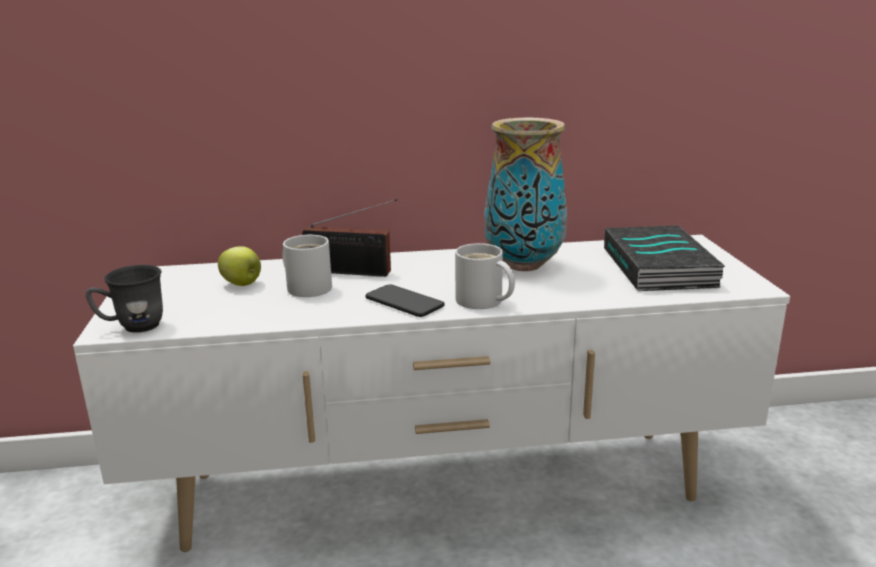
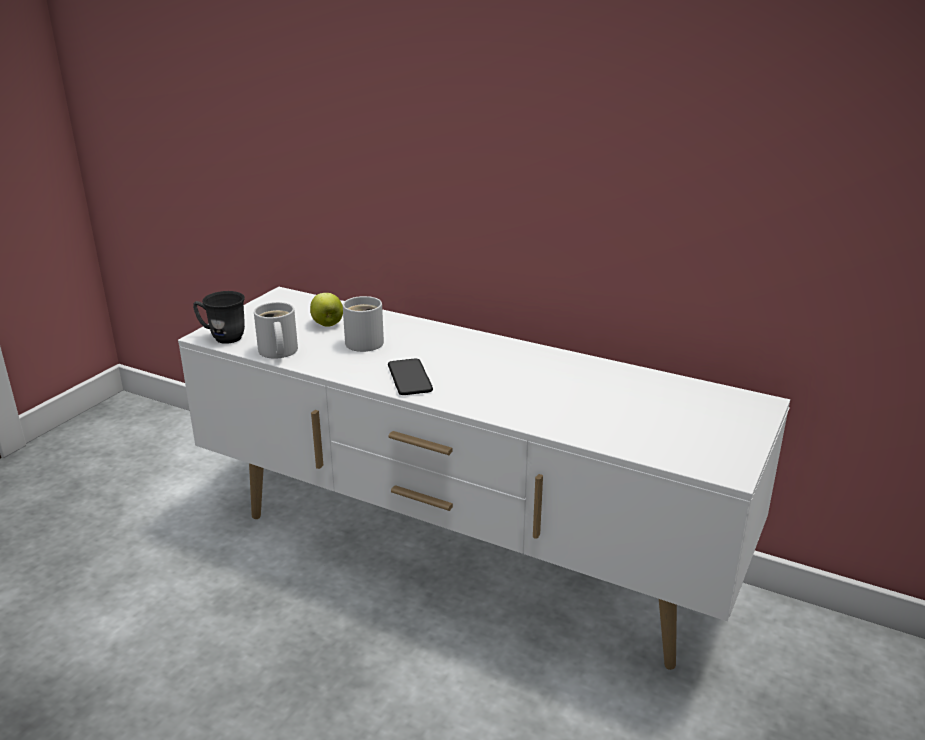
camera: 35 degrees right, 5 degrees up
(352, 272) = (414, 338): radio -> none
(482, 302) = (465, 398): white mug -> white mug (277, 352)
(523, 265) = (554, 376): vase -> none
(661, 267) = (675, 420): book -> none

